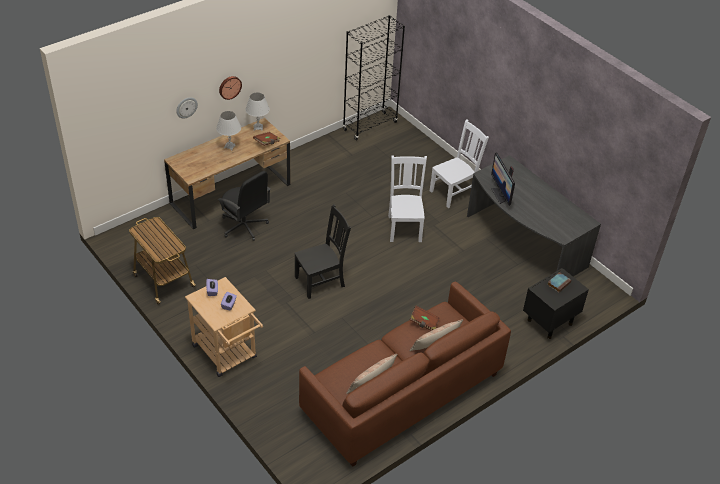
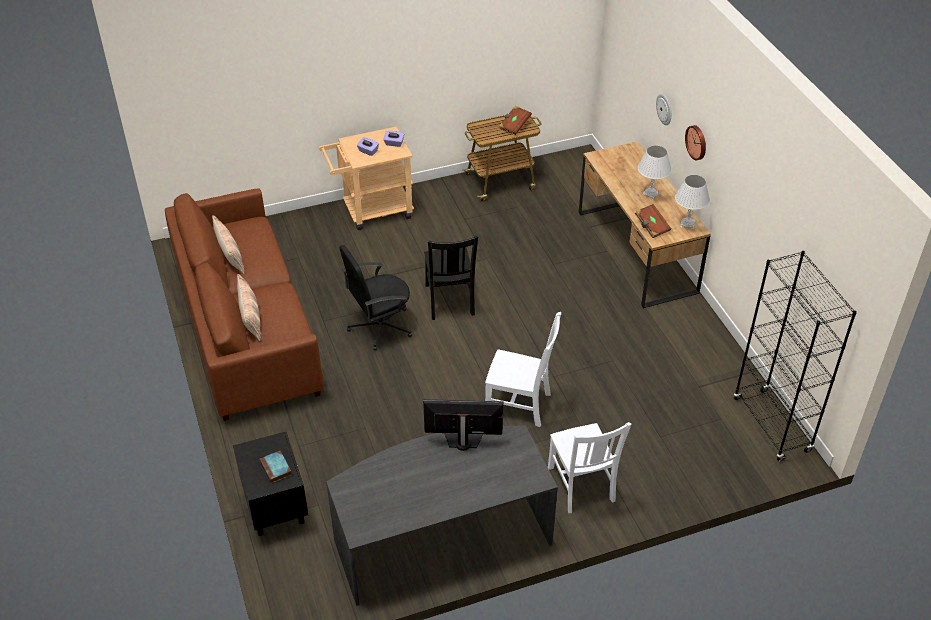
camera: 110 degrees right, 0 degrees up
(244, 226) = (571, 253): black office chair -> black office chair (379, 326)
(424, 323) = (284, 314): brown book -> brown book (514, 125)

